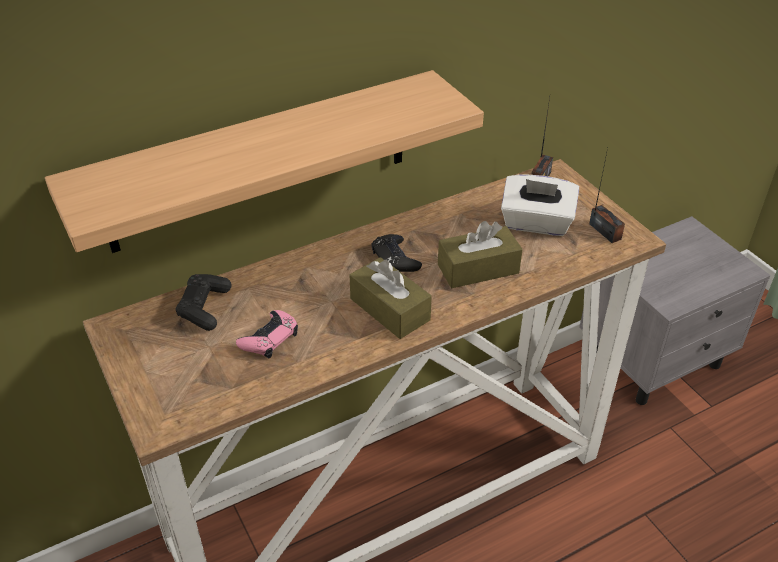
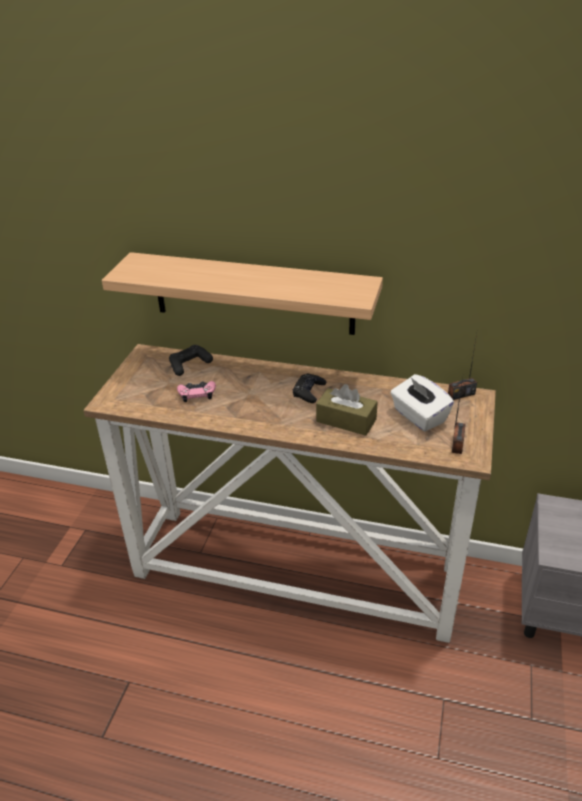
camera: 45 degrees right, 5 degrees down
(390, 309) = (270, 413): brown tissue box -> none

